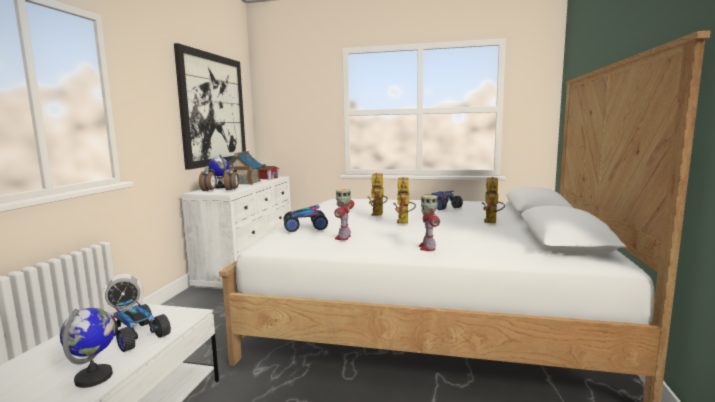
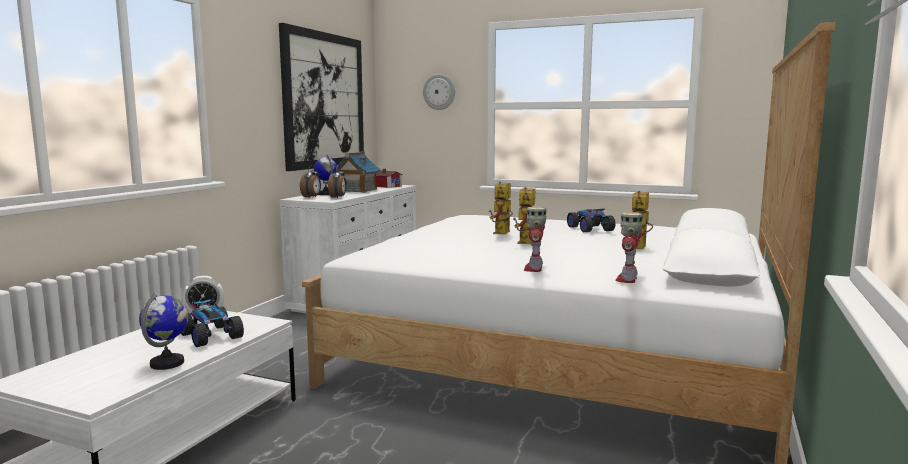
camera: 10 degrees right, 0 degrees up
(304, 102) = (439, 92): none -> wall clock
(305, 227) = (408, 242): toy car -> none
(343, 237) = (444, 254): toy robot -> toy robot (627, 279)

